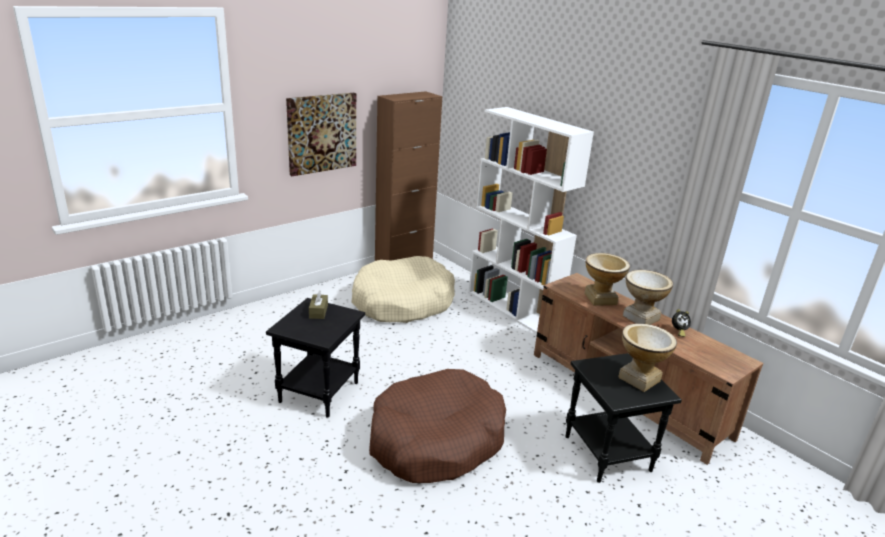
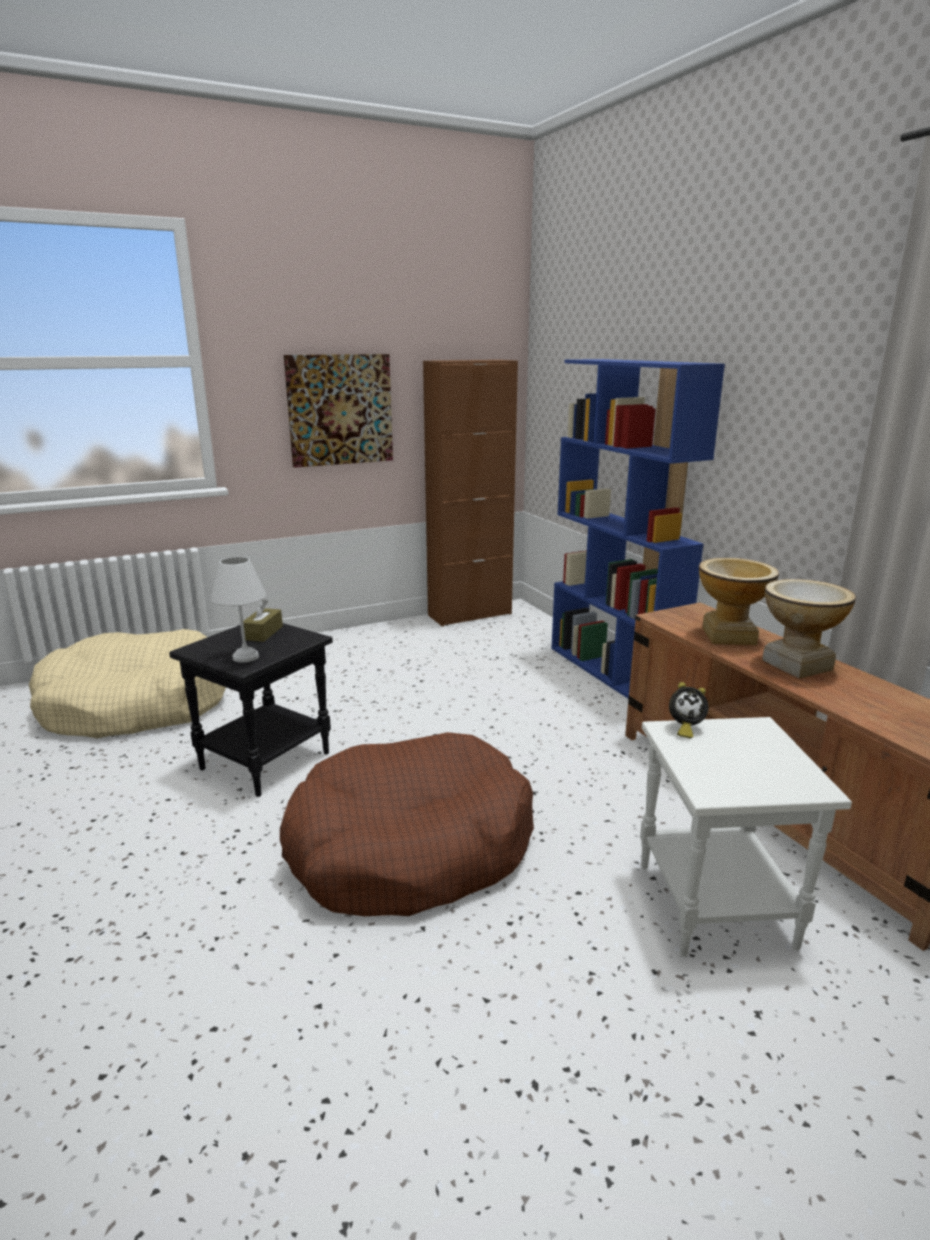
camera: 15 degrees right, 5 degrees down
(320, 331) = (246, 656): none -> white table lamp
(402, 302) = (447, 655): beige dog bed -> beige dog bed (135, 704)
(514, 309) = (614, 673): white bookcase -> blue bookcase
(609, 454) = (718, 906): black side table -> white side table
(639, 379) = (768, 759): vase -> none
(678, 331) = (867, 688): alarm clock -> alarm clock (684, 729)

